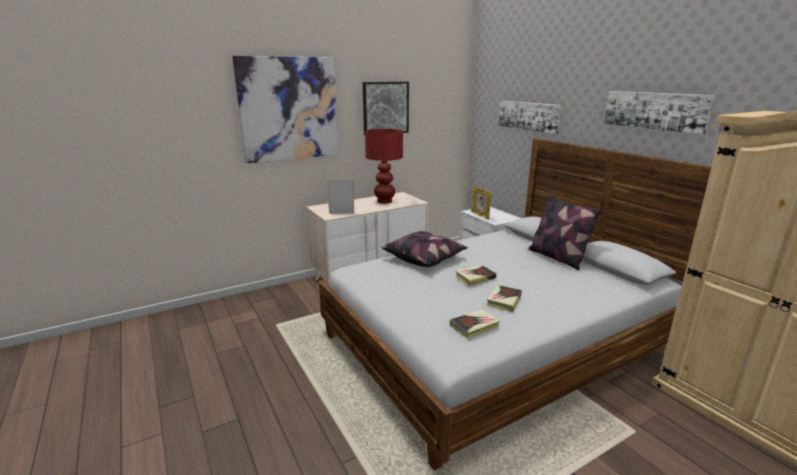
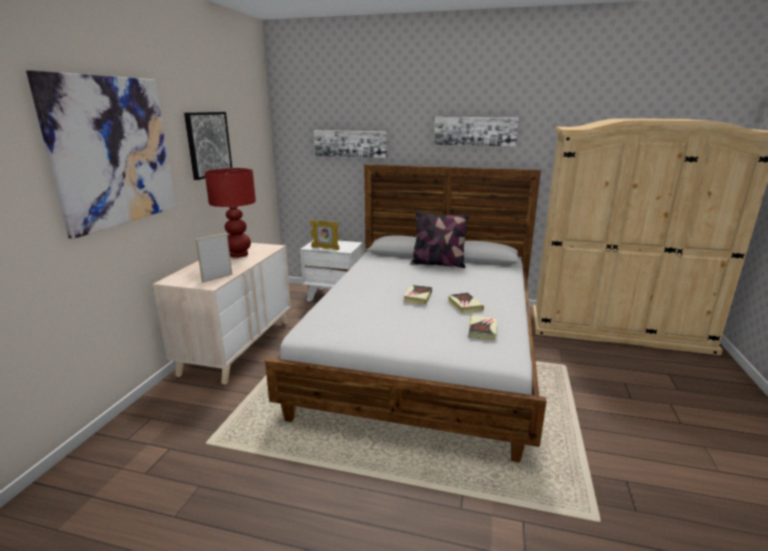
camera: 45 degrees left, 0 degrees up
(424, 258) = (352, 297): pillow -> none

